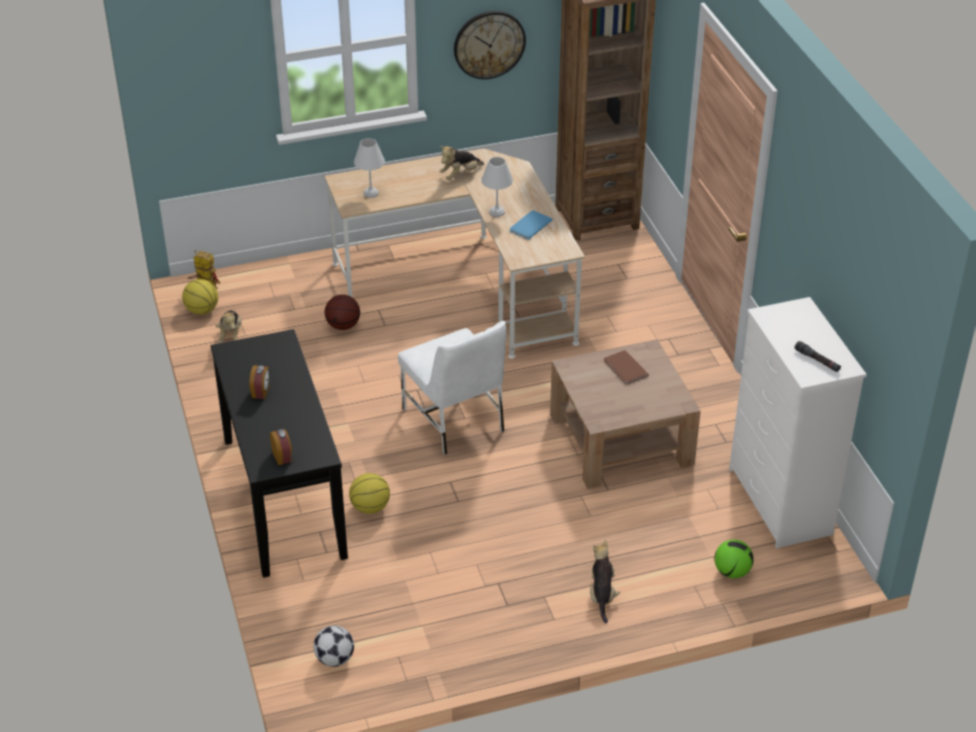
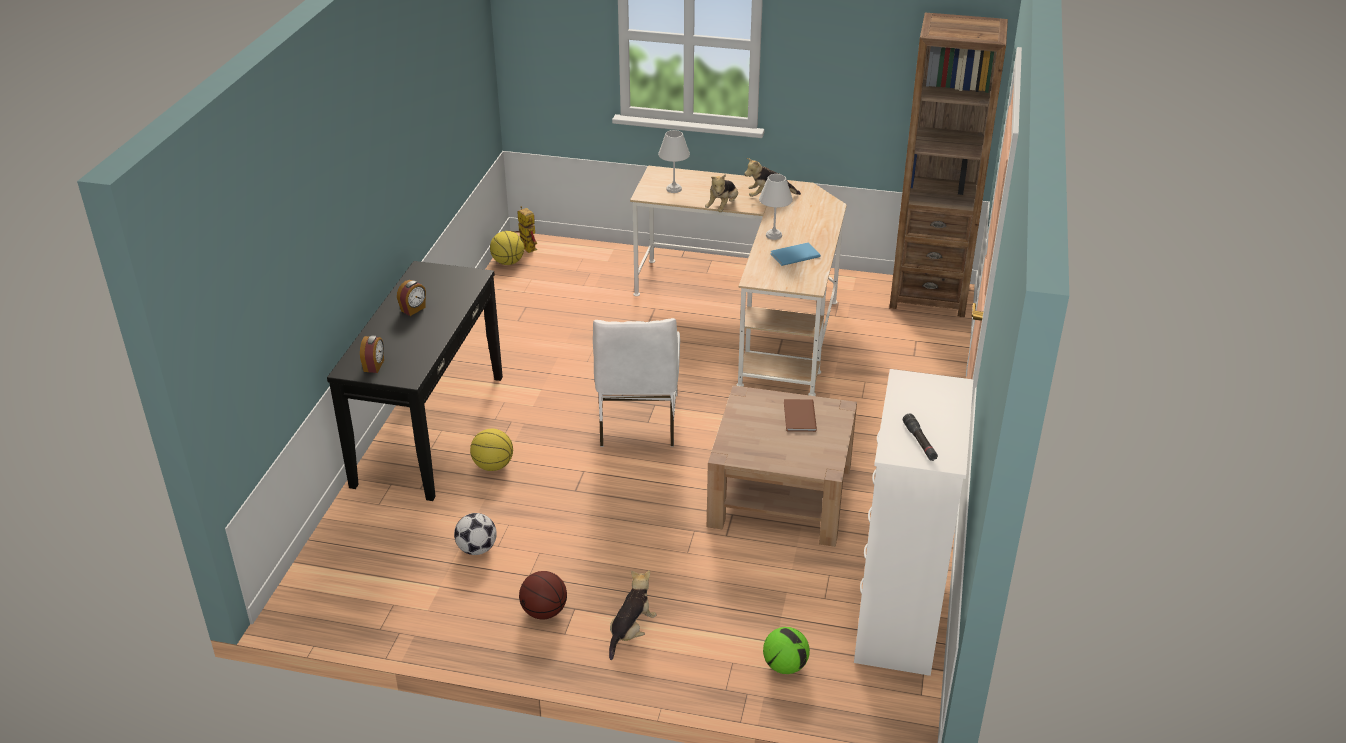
camera: 30 degrees right, 5 degrees down
(231, 335) = (512, 288): plush toy -> plush toy (722, 207)
(334, 659) = (339, 582): football -> football (477, 549)
(343, 326) = (612, 311): basketball -> basketball (544, 612)
(489, 44) = (838, 73): wall clock -> none

